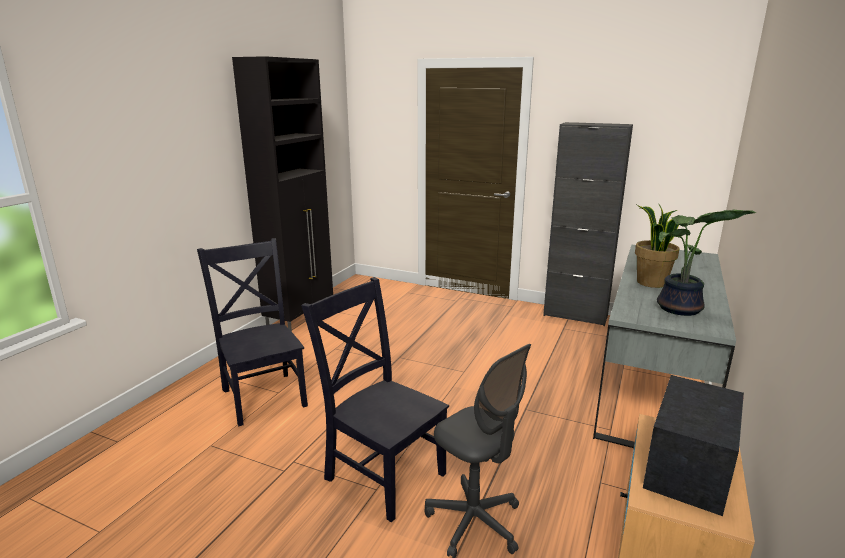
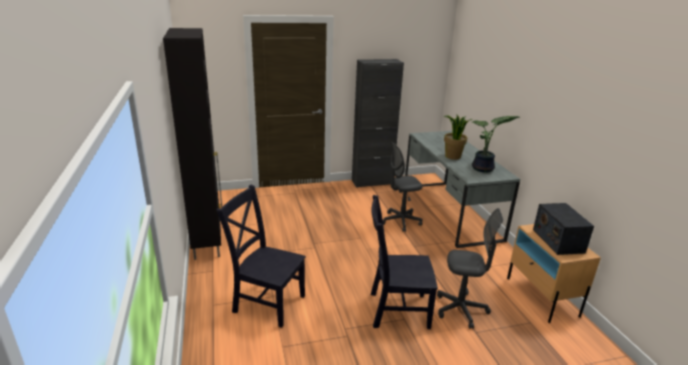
camera: 40 degrees left, 5 degrees up
(550, 372) = (401, 221): none -> grey office chair

